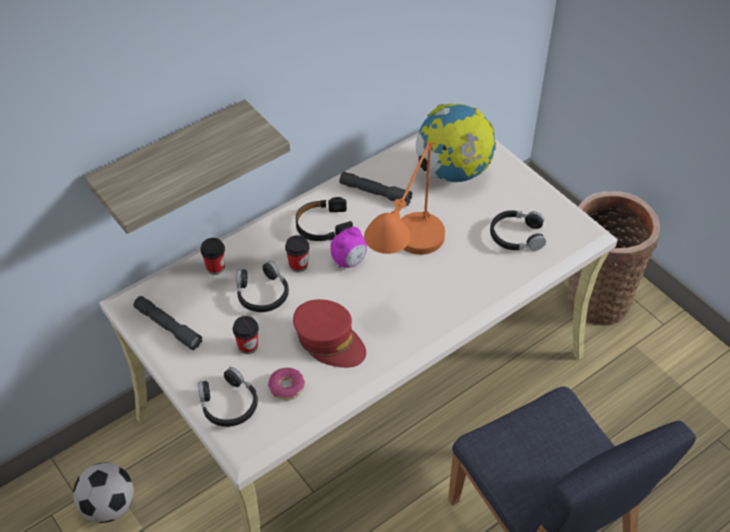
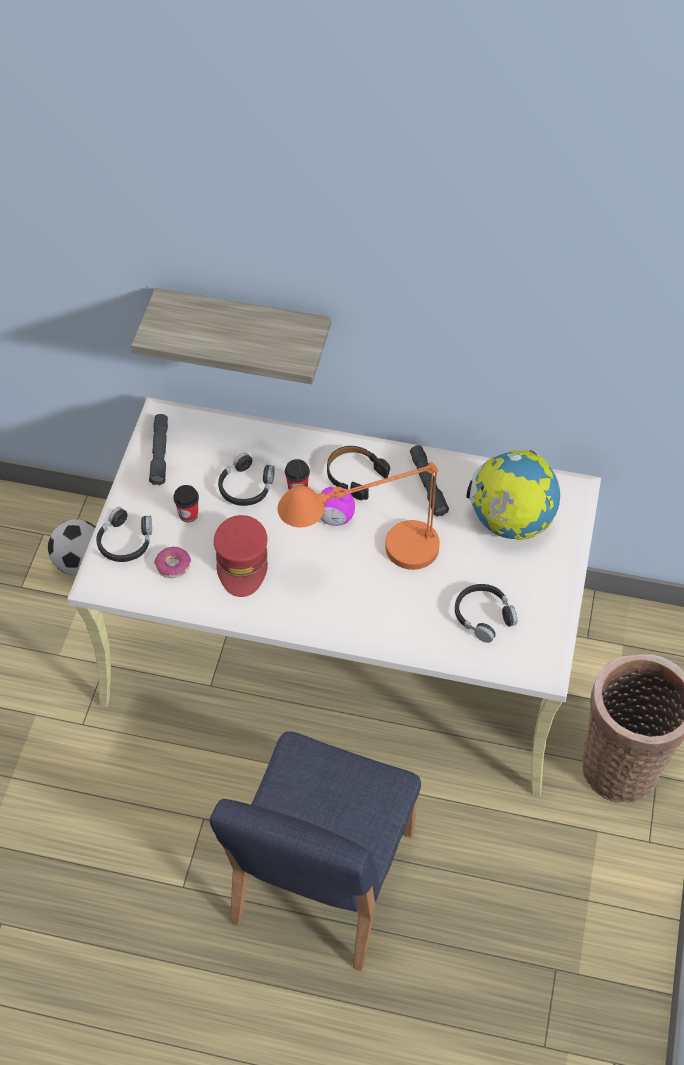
camera: 50 degrees right, 5 degrees up
(215, 267) = (243, 439): cup -> none

